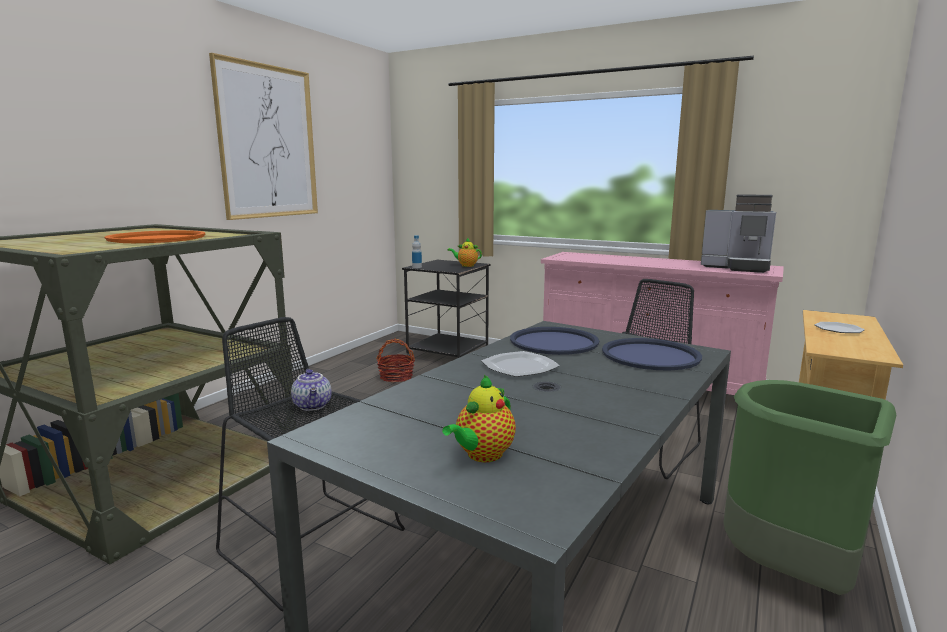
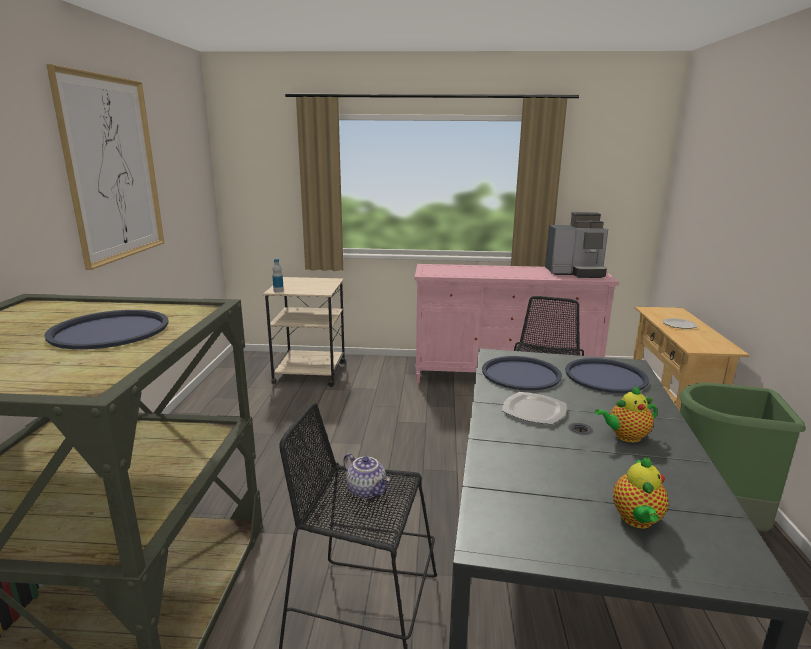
camera: 25 degrees left, 5 degrees up
(157, 238) = (110, 331): orange tray -> blue tray
(396, 377) = (280, 407): basket -> none
(449, 355) = (311, 373): black cart -> beige cart
(466, 265) = (324, 283): teapot -> teapot (625, 436)

